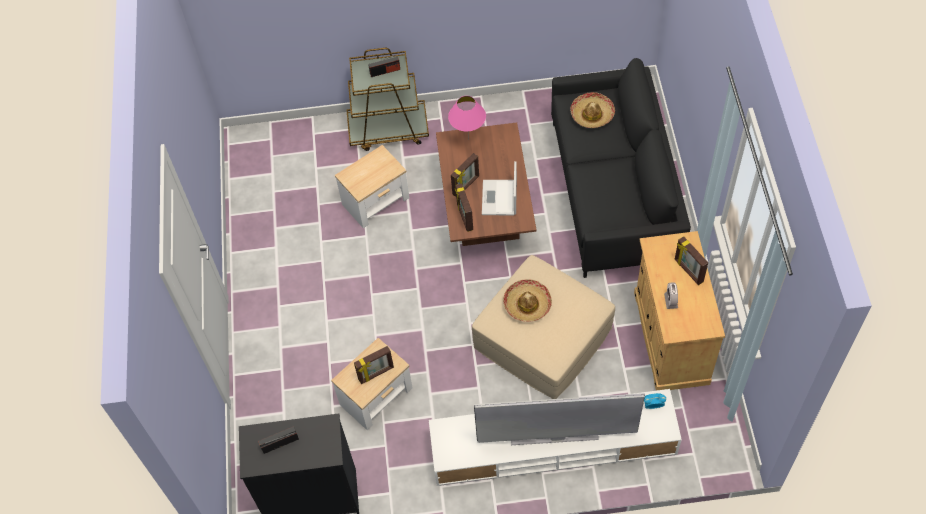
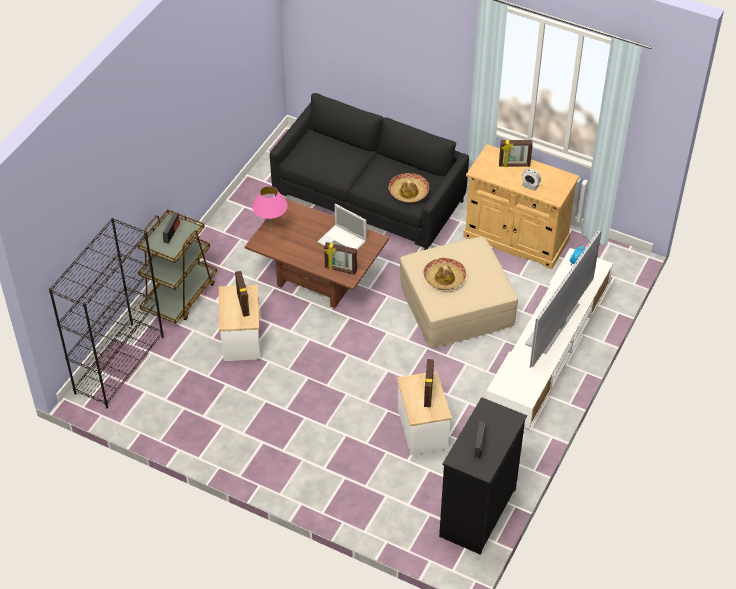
camera: 60 degrees left, 10 degrees down
(287, 138) = (119, 364): none -> black bookcase
(466, 186) = (312, 254): picture frame -> picture frame (243, 304)
(592, 114) = (320, 154): hat -> hat (408, 192)

